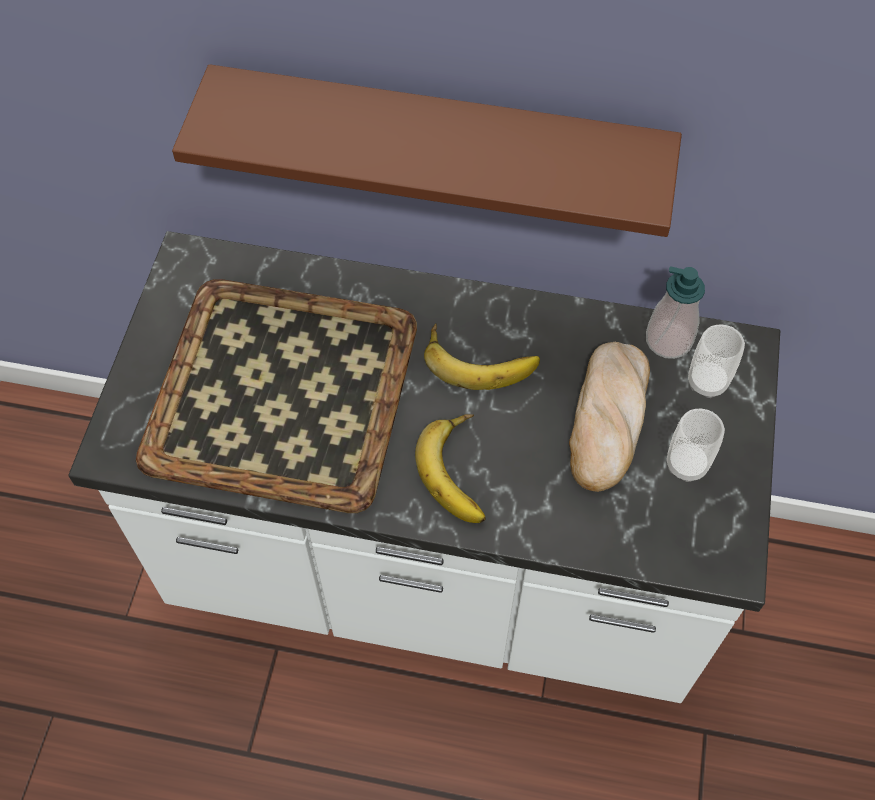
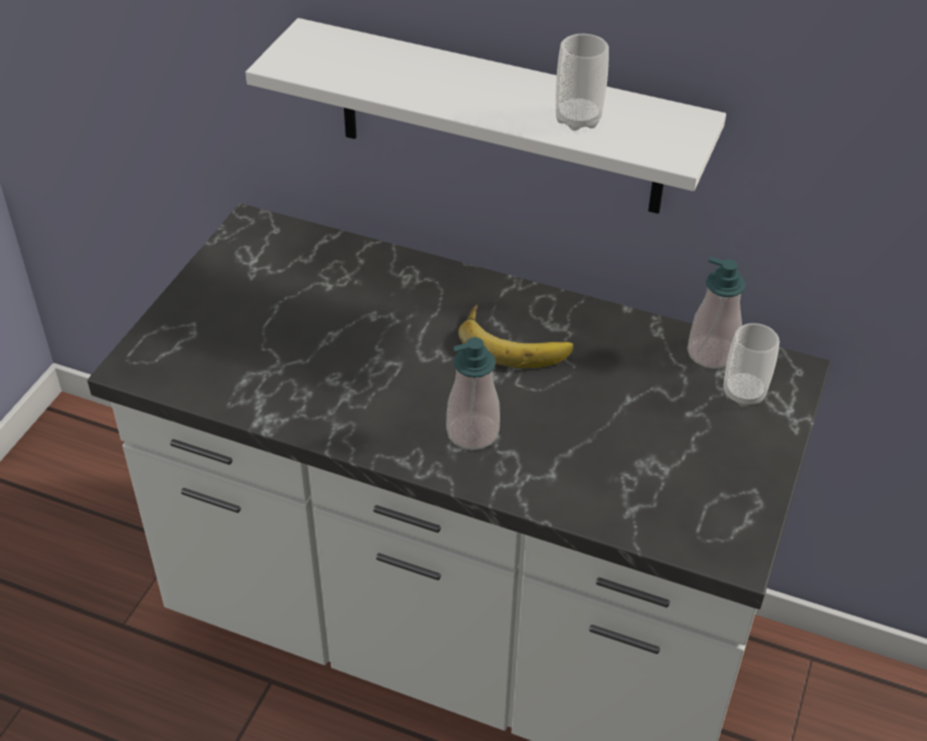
camera: 10 degrees right, 15 degrees down
(285, 390) = (315, 341): tray -> none
(439, 146) = (500, 119): brown shelf -> white shelf
(462, 472) = (472, 432): banana -> soap dispenser
(608, 418) = (633, 409): bread -> none
(686, 464) = (706, 460): cup -> cup (578, 119)

